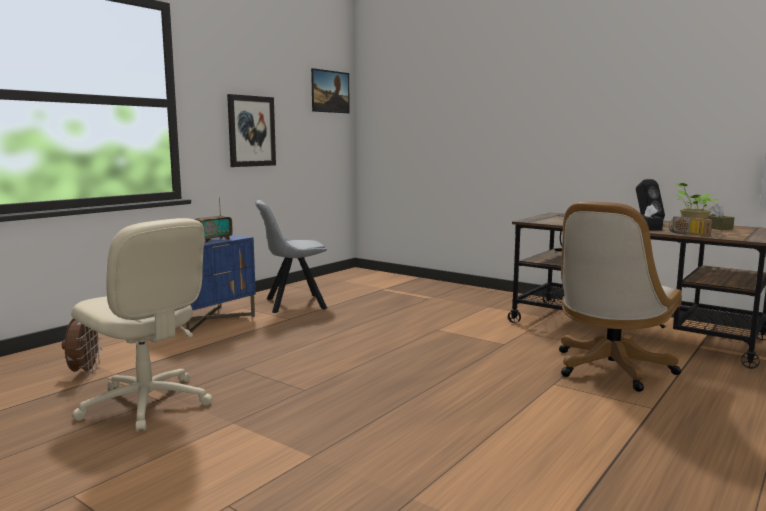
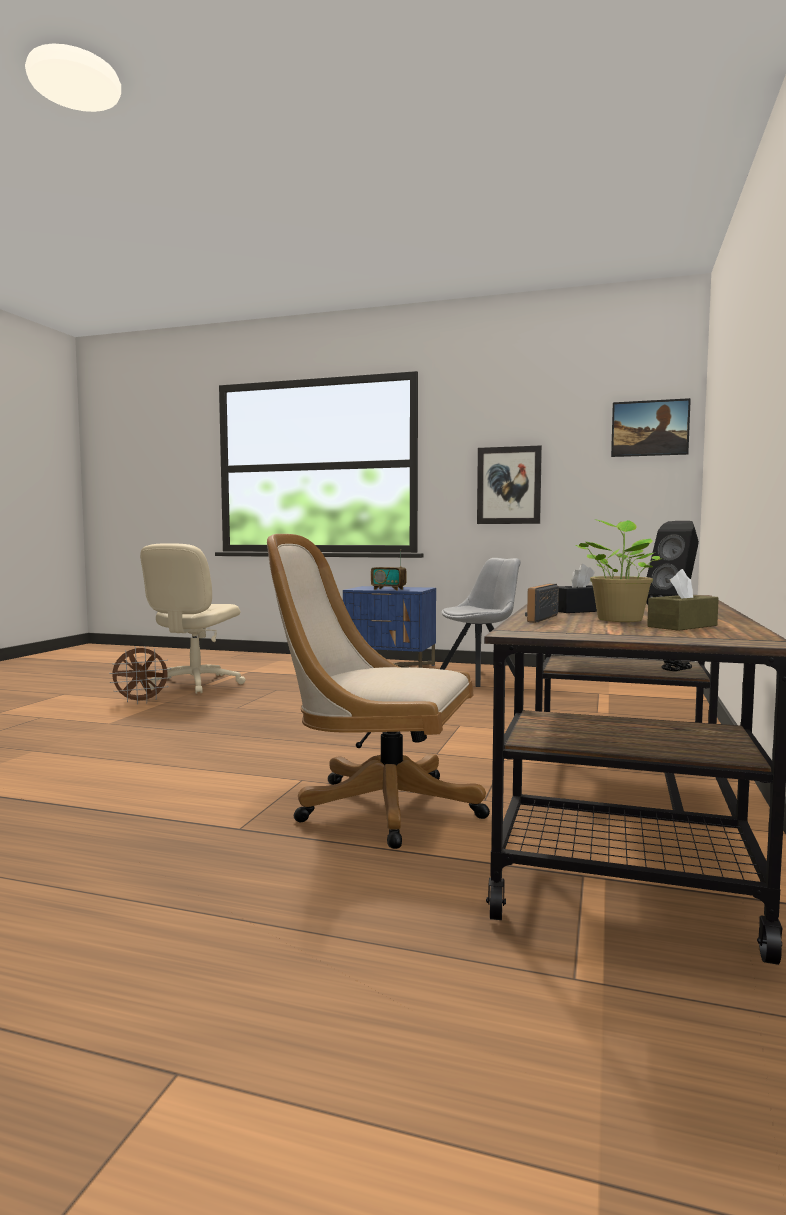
camera: 70 degrees right, 5 degrees down
(84, 372) = (246, 667): brown fan -> brown fan (141, 702)
(293, 304) = (480, 678): grey chair -> grey chair turned 90 degrees clockwise

